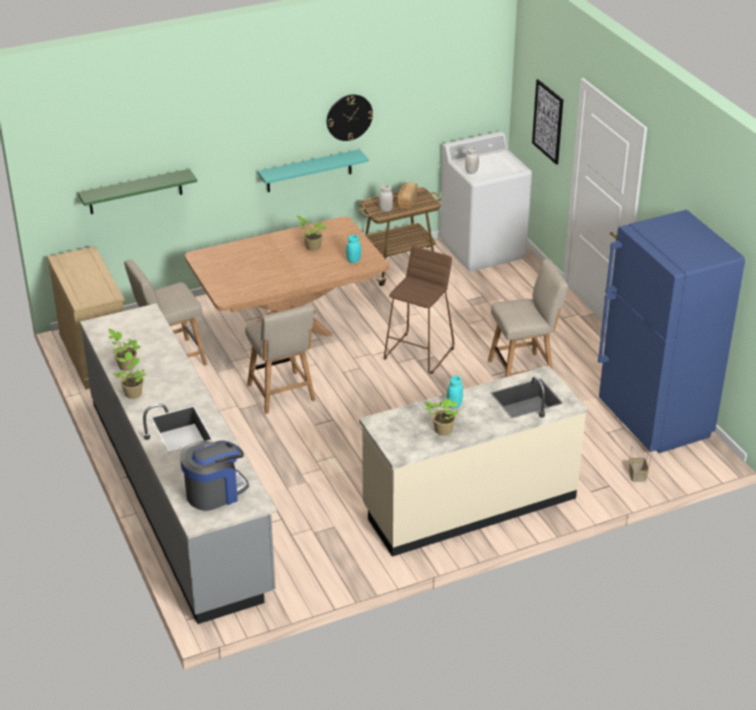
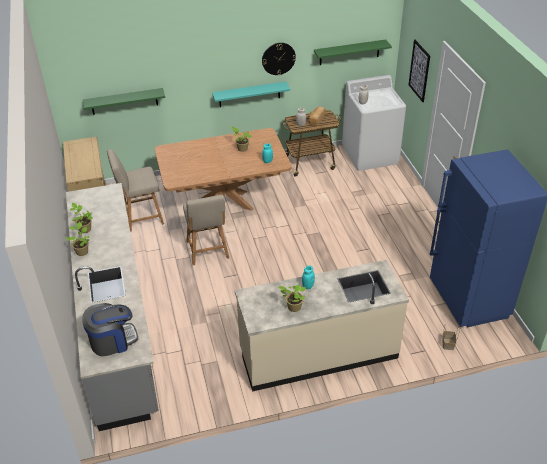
camera: 10 degrees right, 5 degrees up
(419, 353) = (309, 229): brown stool -> none
(445, 103) = (349, 52): none -> green shelf
(524, 371) = (380, 250): beige chair -> none

